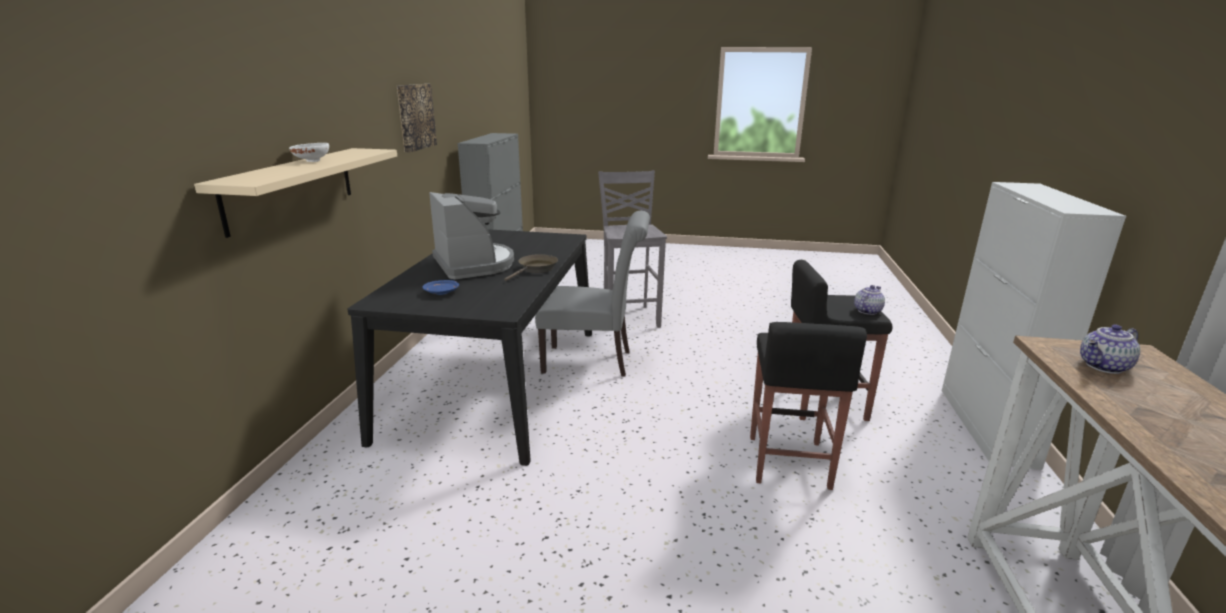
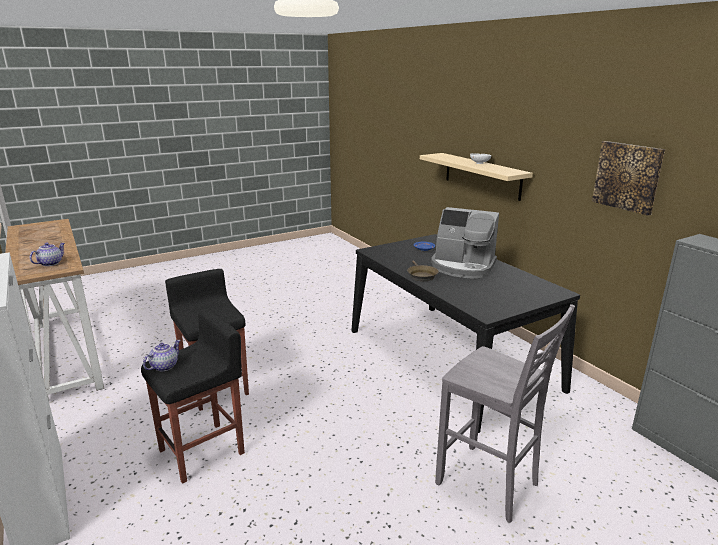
camera: 140 degrees right, 0 degrees up
(593, 361) = (421, 403): grey chair -> none
(867, 311) = (164, 366): teapot -> teapot turned 150 degrees counterclockwise

